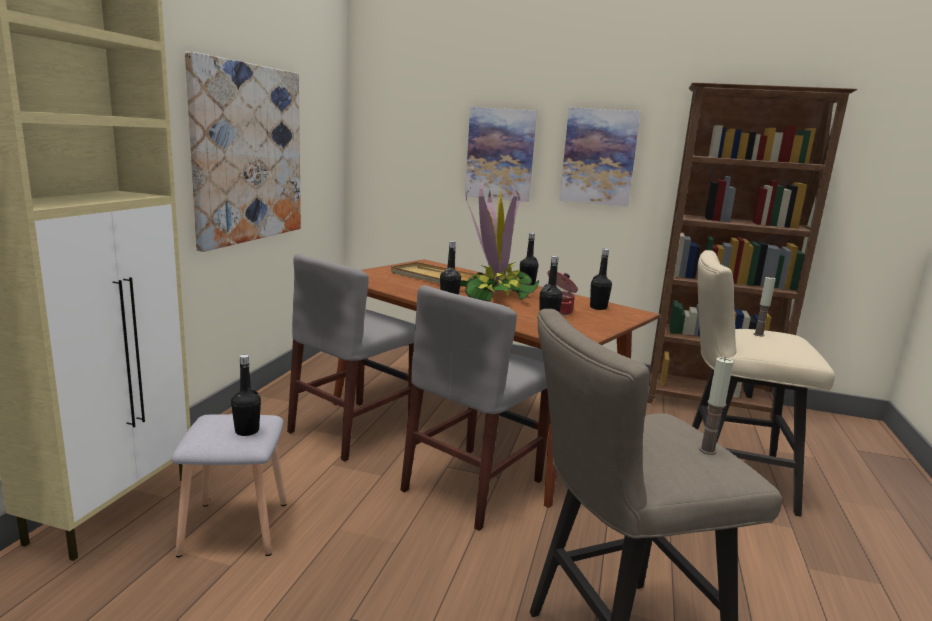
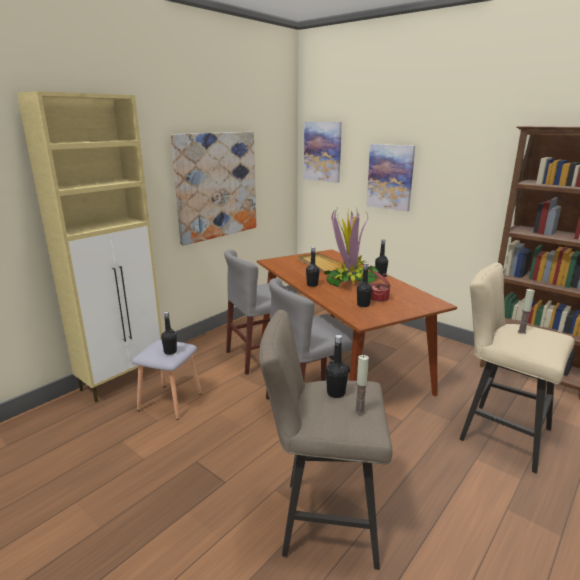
camera: 25 degrees right, 5 degrees up
(598, 308) = (413, 297): black bottle -> black bottle (336, 393)
(599, 157) = (459, 180): picture -> picture (322, 151)

